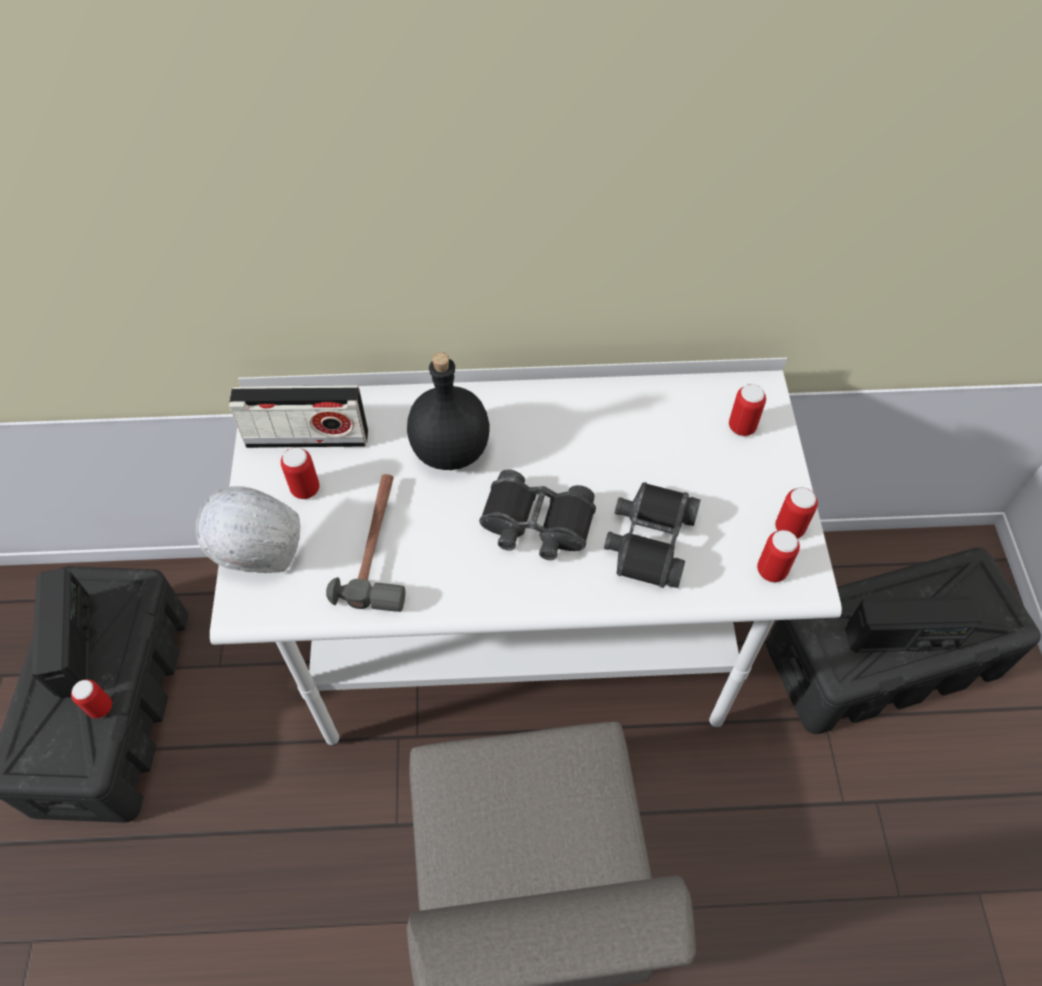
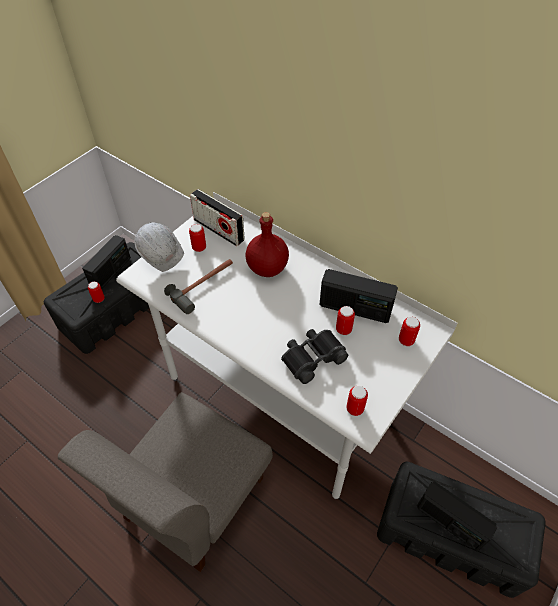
camera: 40 degrees right, 5 degrees down
(449, 450) = (267, 268): black bottle -> red bottle
(537, 524) = (272, 319): black binoculars -> none
(634, 427) = (355, 308): none -> radio
(789, 528) = (382, 397): can -> can (343, 329)

